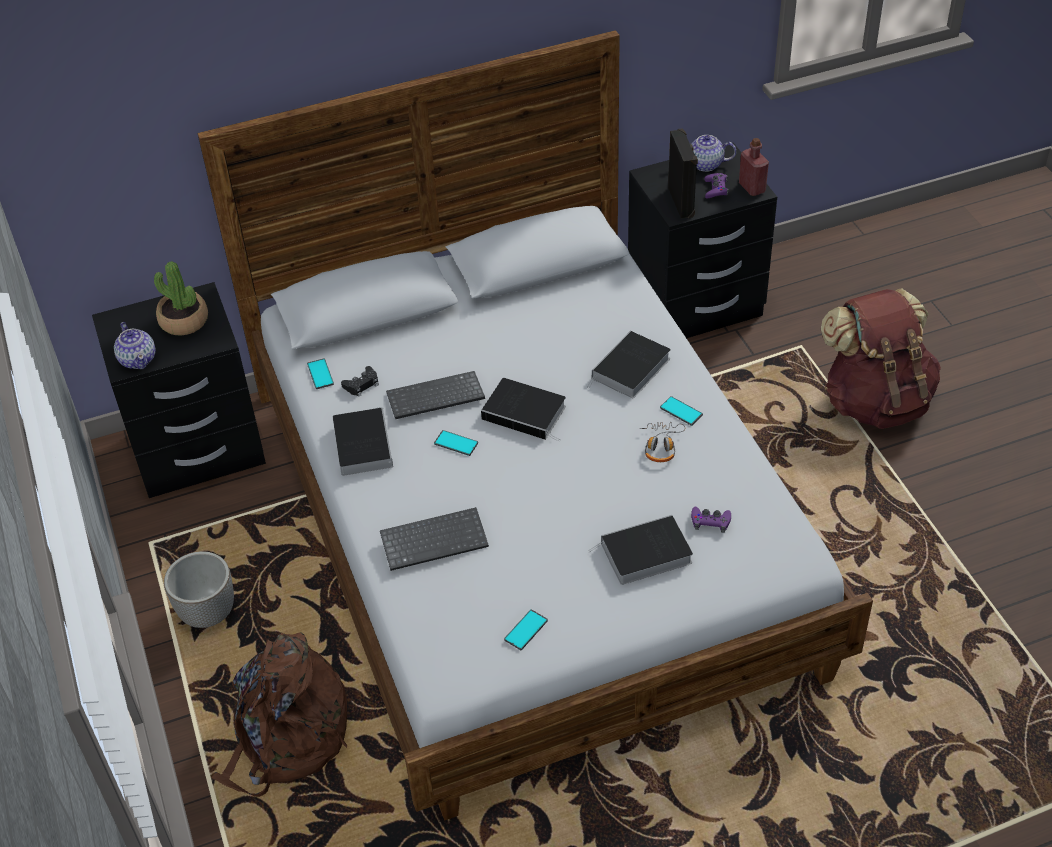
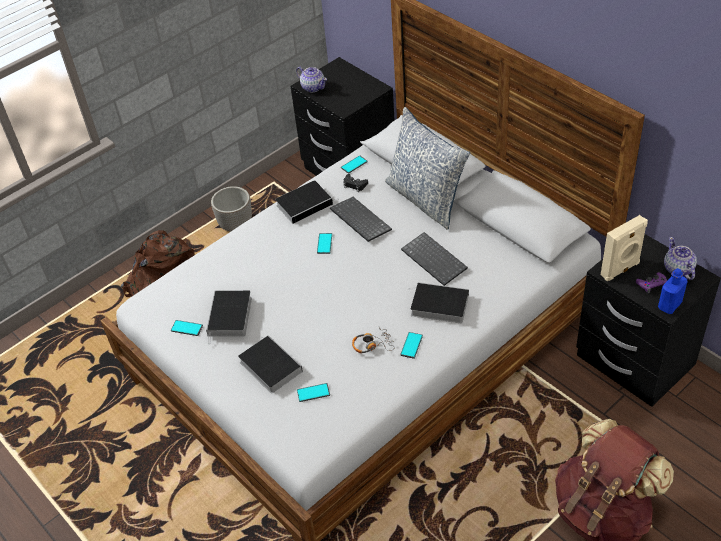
camera: 70 degrees right, 0 degrees up
(138, 359) = (313, 87): teapot -> teapot turned 90 degrees counterclockwise
(184, 321) = (352, 90): potted plant -> none
(435, 539) = (240, 262): keyboard -> keyboard (435, 260)
(440, 326) = (426, 199): none -> pillow
(526, 413) = (368, 266): book -> book (230, 317)
(682, 202) = (621, 270): black speaker -> beige speaker
(710, 521) = (313, 392): purple game controller -> phone
(752, 188) = (669, 305): red bottle -> blue bottle

